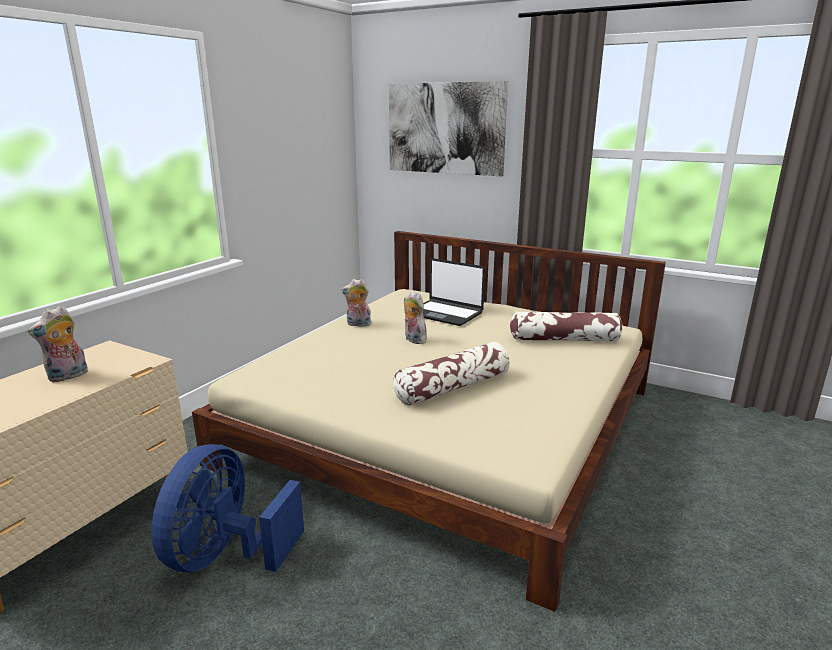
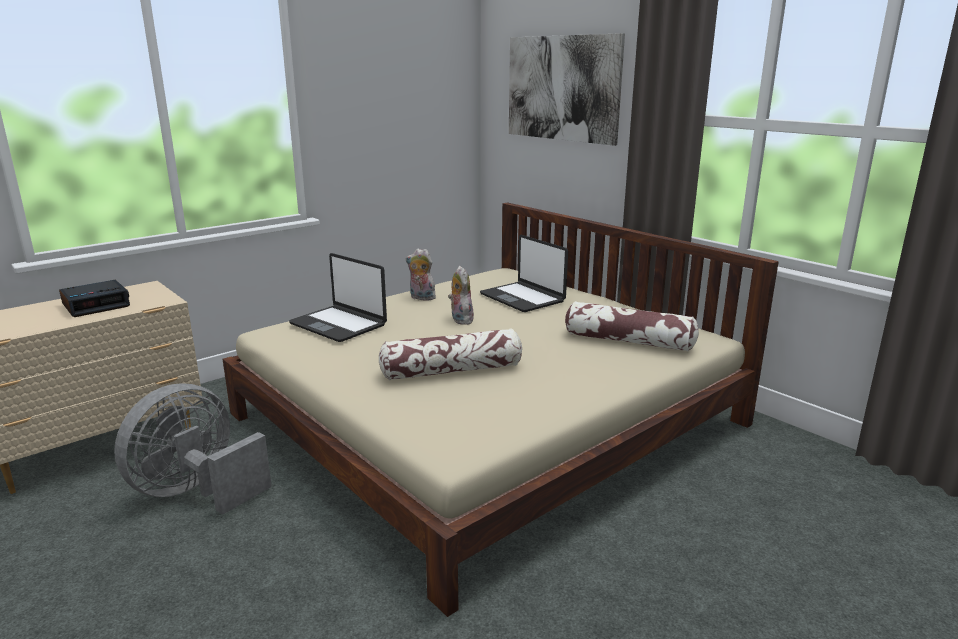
camera: 20 degrees right, 0 degrees up
(68, 376) = (97, 305): plush toy -> alarm clock
(226, 555) = (197, 492): blue fan -> grey fan
(309, 360) = (339, 324): none -> laptop

